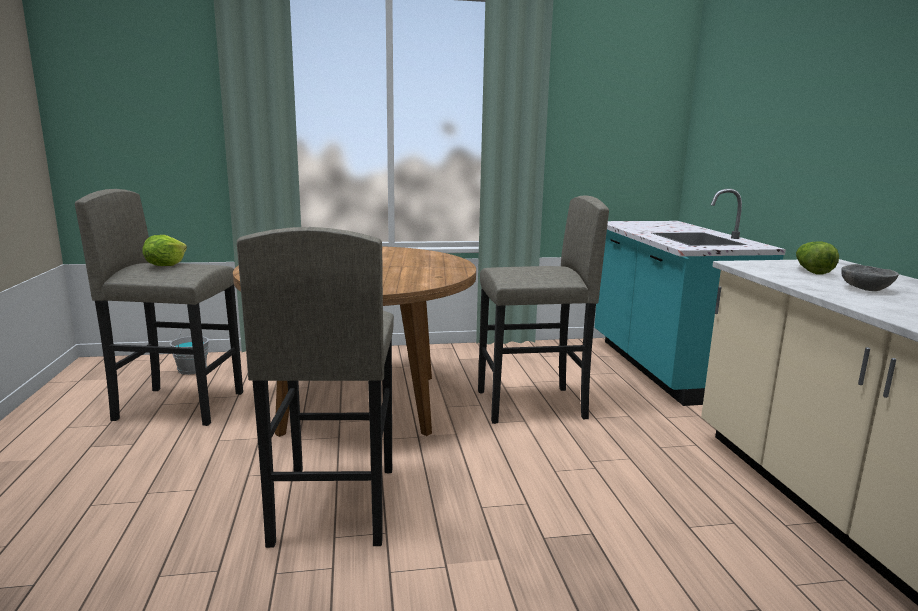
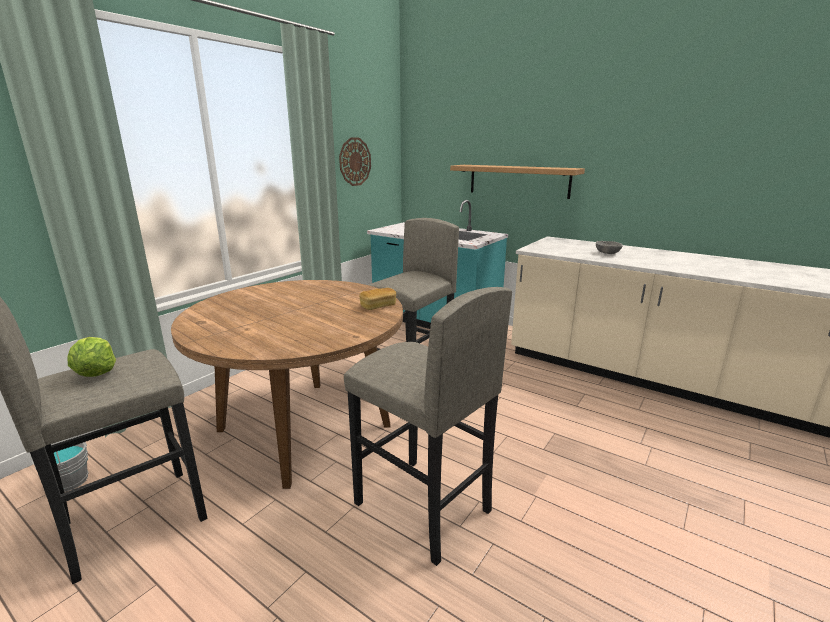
camera: 45 degrees left, 5 degrees up
(428, 279) = (378, 306): none -> bread
(594, 130) = (355, 161): none -> wall clock
(811, 271) = (563, 247): lettuce -> none
(813, 161) = (518, 181): none -> shelf

